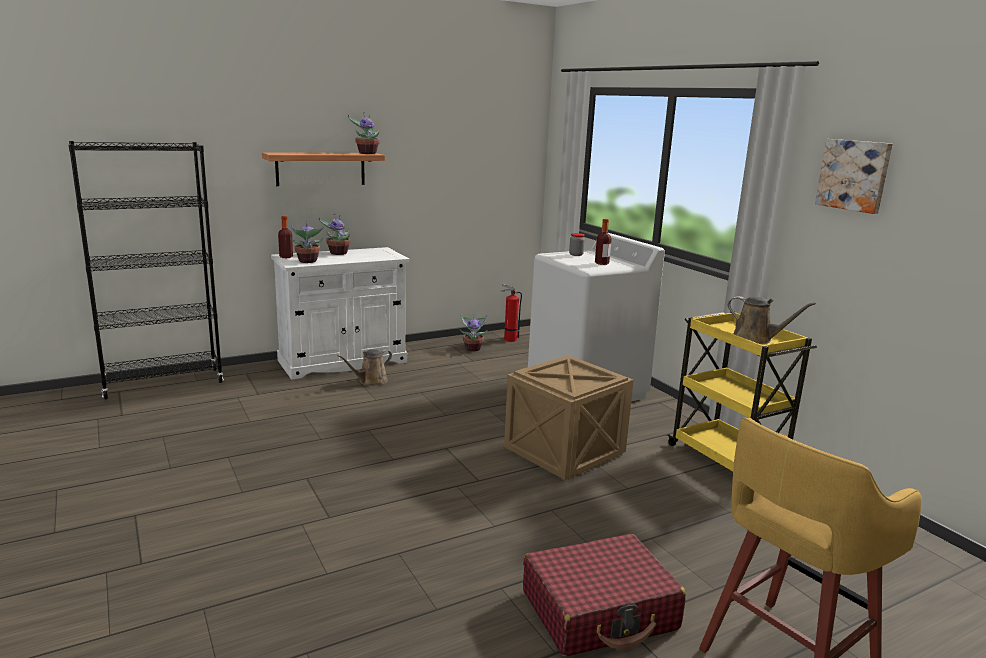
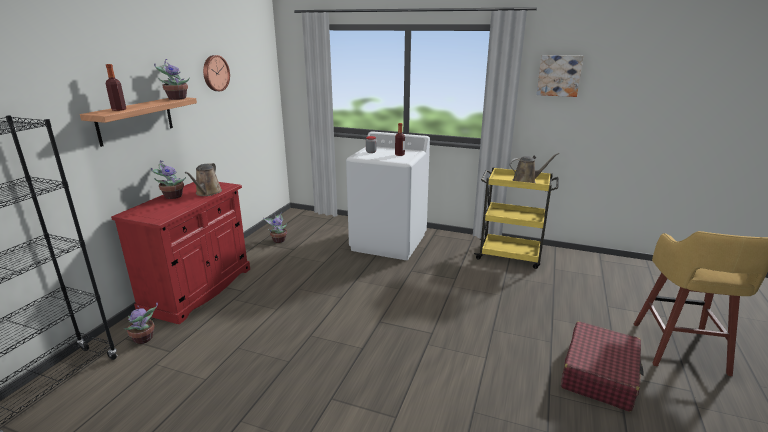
camera: 40 degrees left, 5 degrees up
(286, 257) = (134, 214): bottle -> bottle (119, 109)
(307, 261) = (166, 212): potted plant -> potted plant (144, 339)
(343, 361) = (198, 289): white cabinet -> red cabinet
(370, 381) = (248, 296): brown watering can -> brown watering can (207, 193)
(437, 135) = (215, 73): none -> wall clock
(508, 339) = (290, 224): fire extinguisher -> none
(565, 451) = (441, 288): crate -> none

